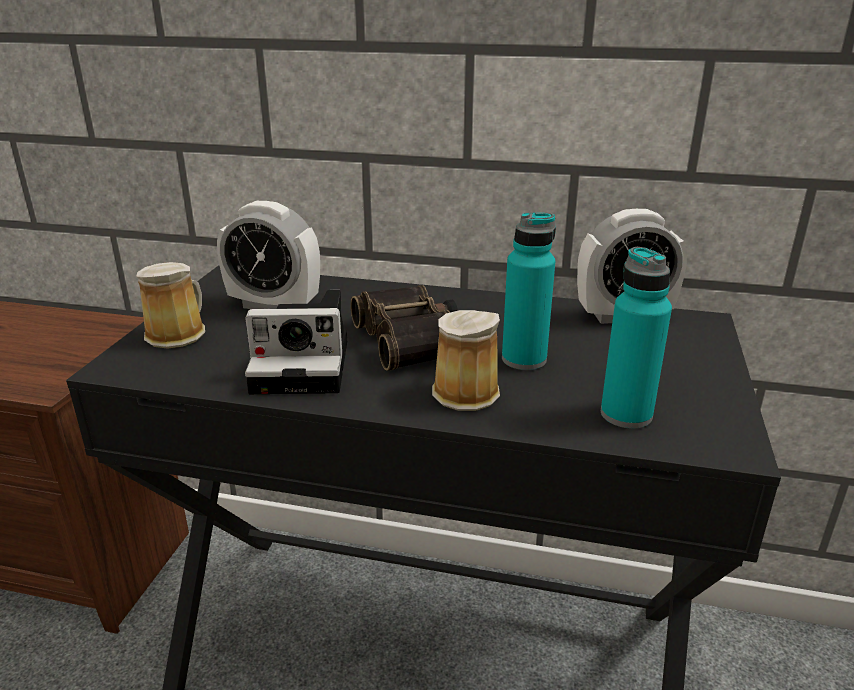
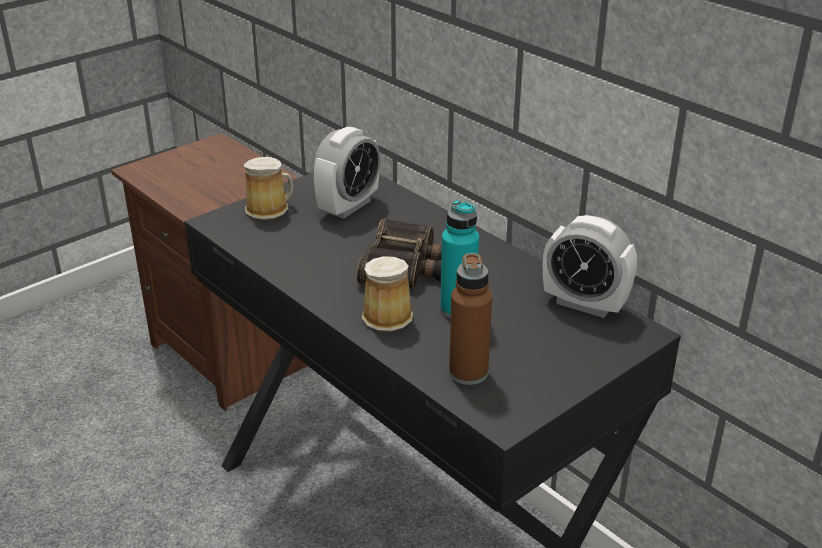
camera: 35 degrees right, 5 degrees up
(274, 305) = (348, 206): alarm clock -> alarm clock turned 105 degrees counterclockwise
(306, 365) = (318, 260): camera -> none
(626, 414) = (468, 373): turquoise bottle -> brown bottle

